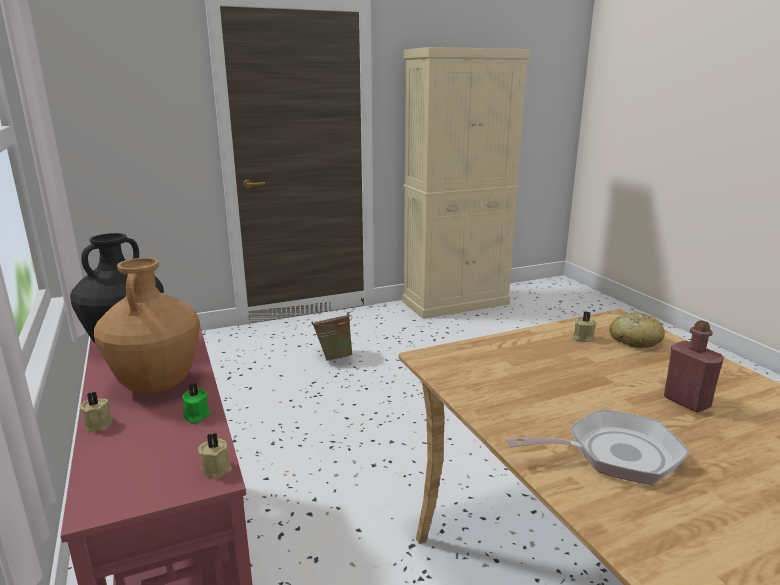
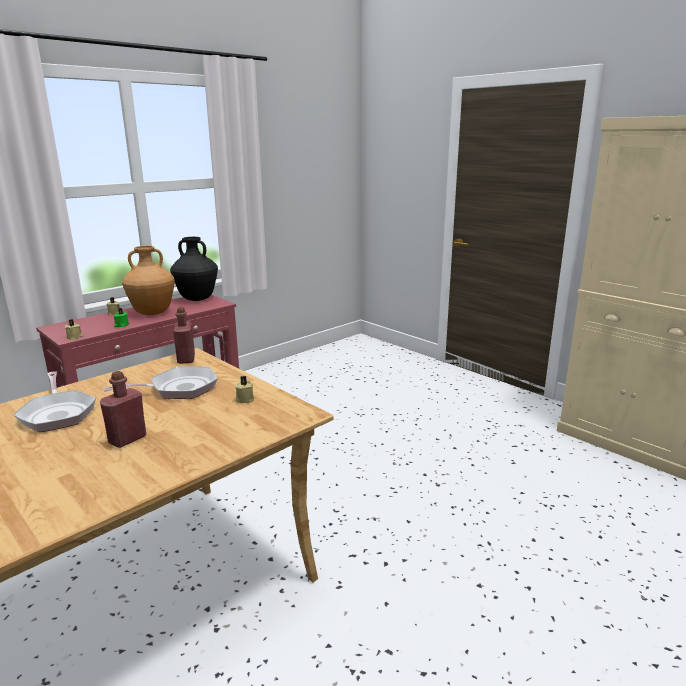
camera: 70 degrees right, 0 degrees up
(334, 357) = (424, 406): green bucket -> none
(442, 360) = (186, 359): none -> red bottle
(545, 369) = (178, 389): none -> frying pan
(634, 340) = (249, 420): bread -> none

